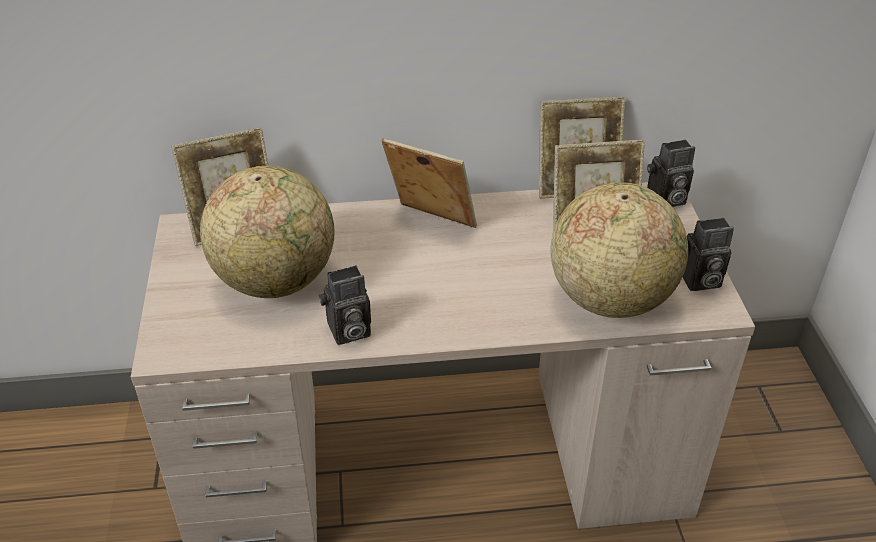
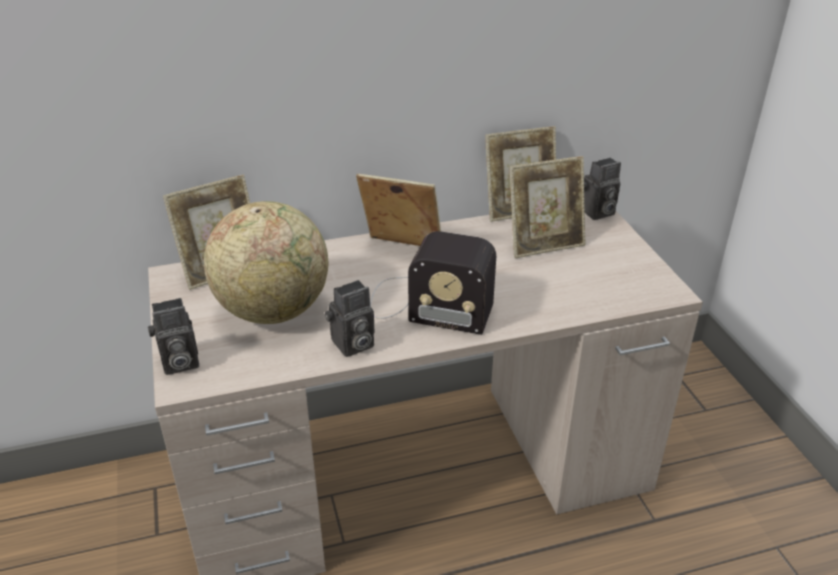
camera: 10 degrees left, 5 degrees down
(439, 293) = (426, 304): none -> radio
(610, 299) = (575, 293): globe -> none
(698, 281) = (645, 271): camera -> camera (178, 363)

